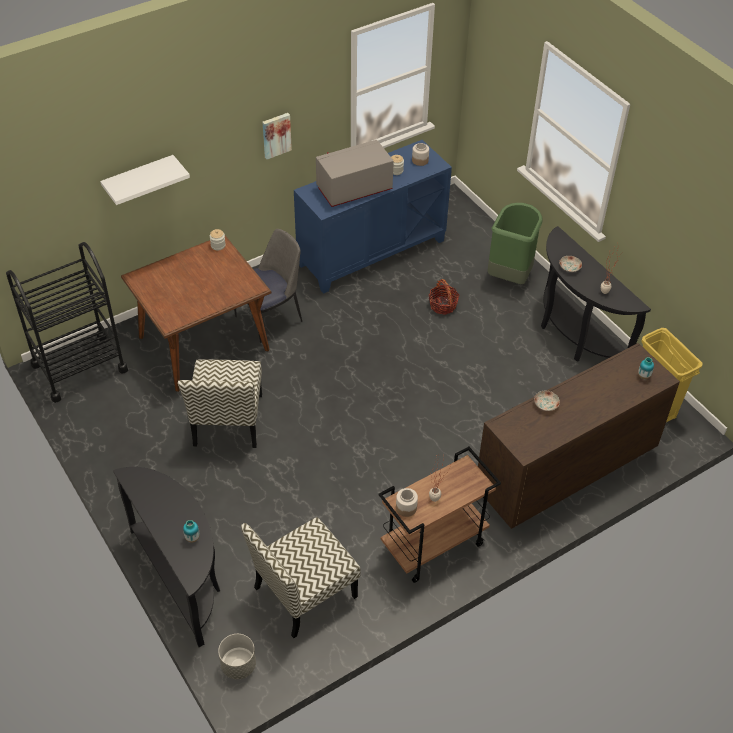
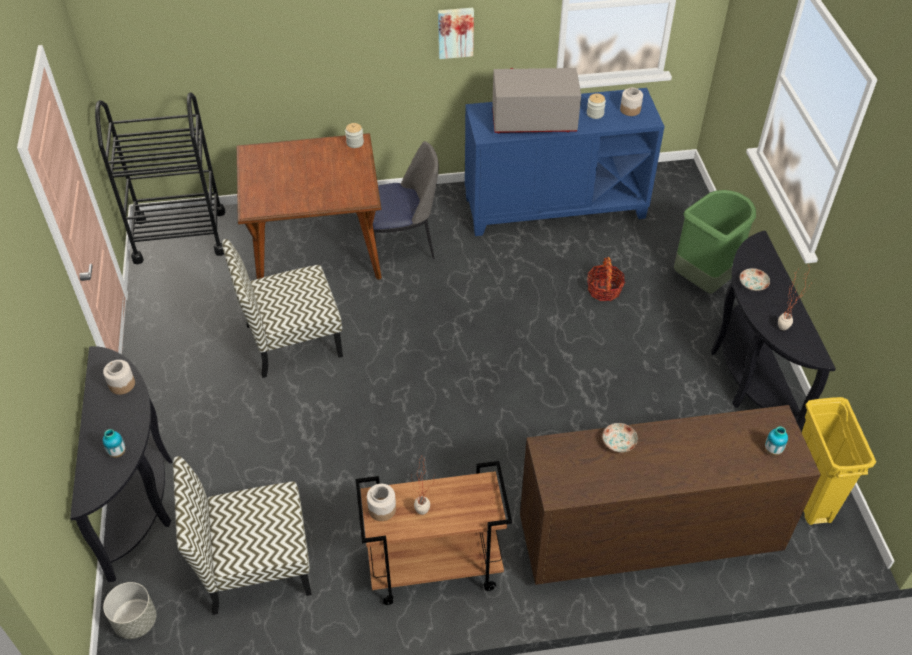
camera: 25 degrees right, 0 degrees up
(139, 179) = (274, 39): white shelf -> none
(160, 489) = (122, 384): none -> jar
(228, 421) = (292, 341): chair -> chair turned 45 degrees clockwise

